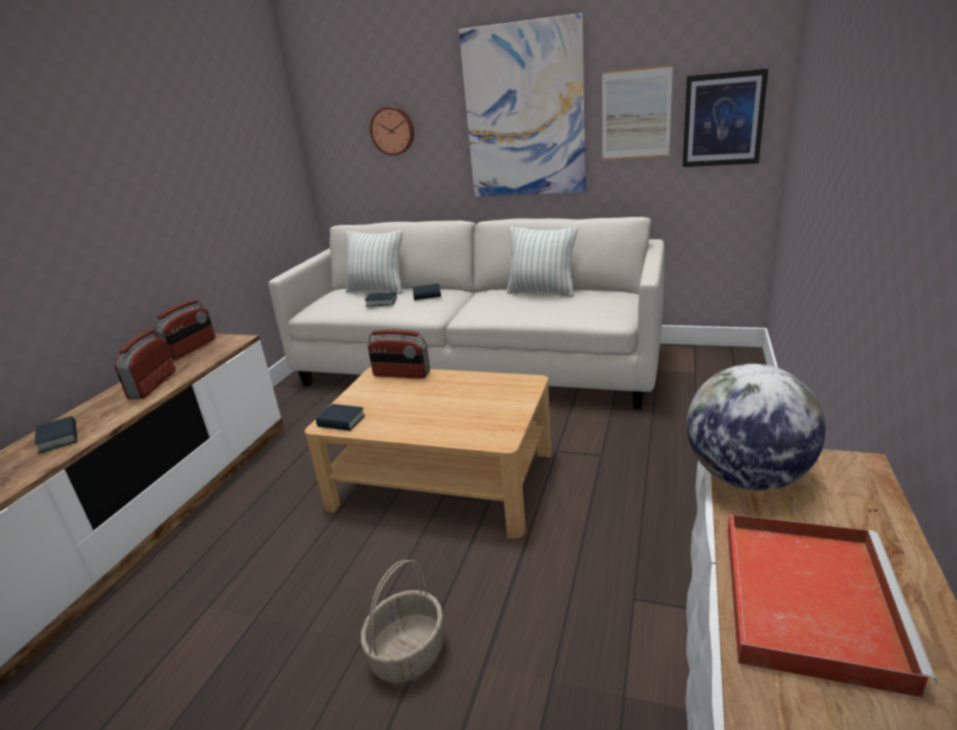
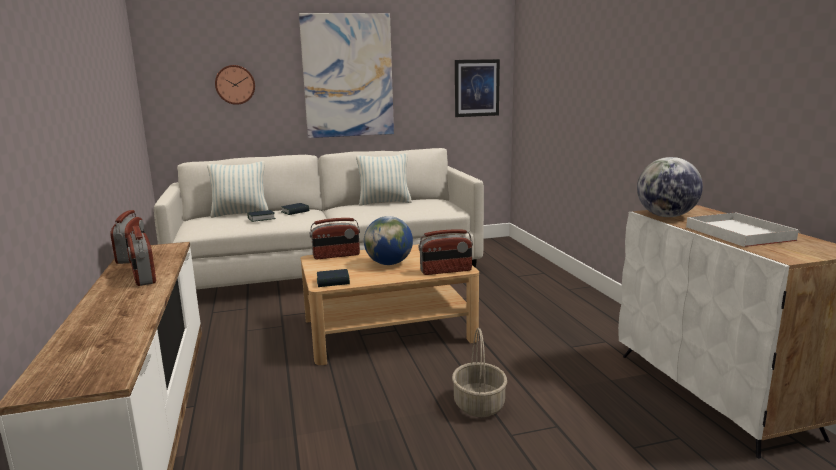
camera: 35 degrees left, 10 degrees down
(59, 438) = (114, 314): book -> none
(434, 404) = (389, 263): none -> globe
(476, 438) = (446, 271): none -> radio
(636, 114) = (425, 82): picture -> none
(807, 597) = (737, 233): red tray -> white tray

